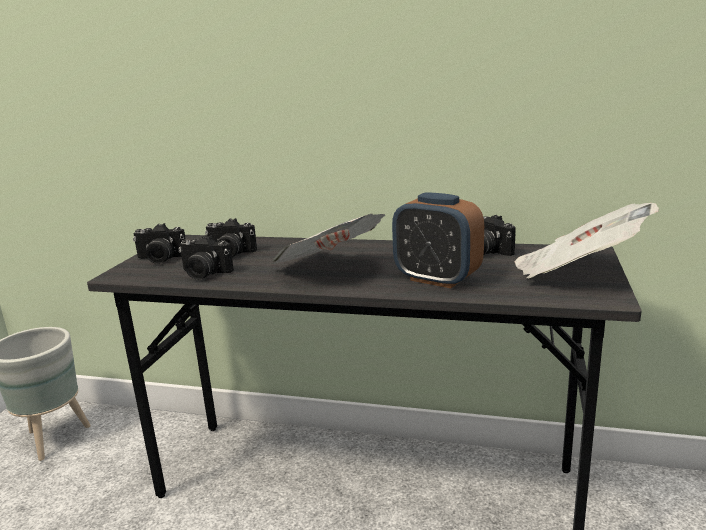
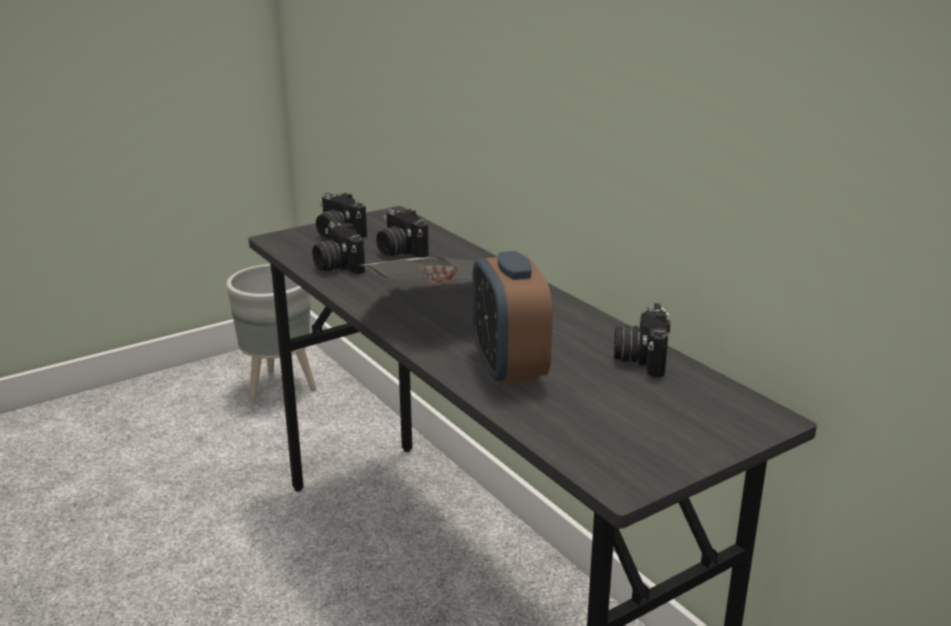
camera: 40 degrees right, 5 degrees up
(576, 273) = (670, 435): newspaper -> none

